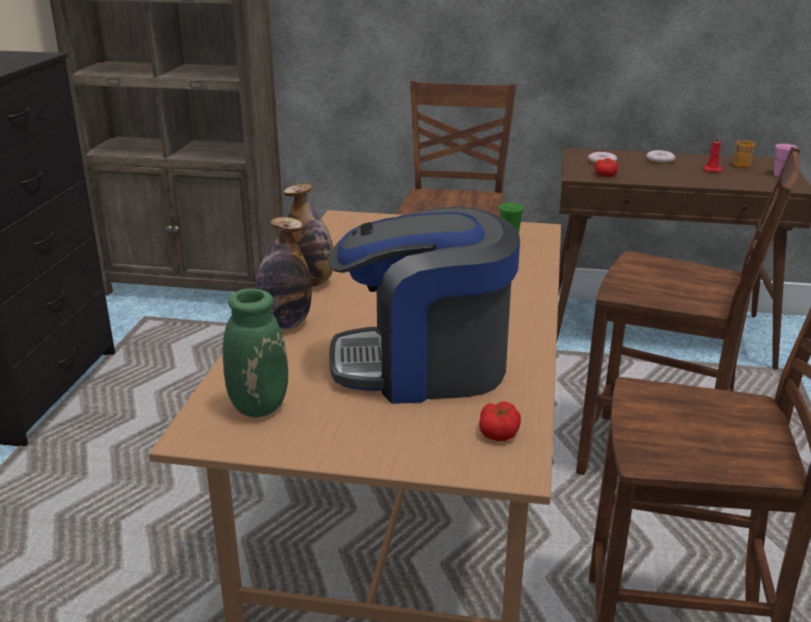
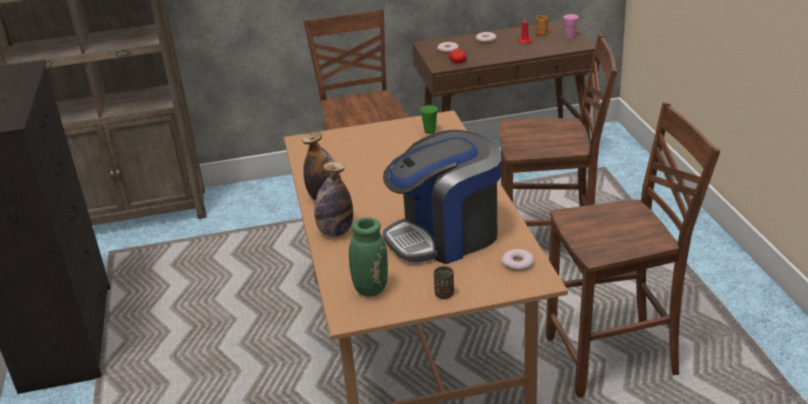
camera: 20 degrees left, 5 degrees up
(353, 445) = (444, 294): none -> brown cup
(499, 432) = (517, 263): tomato -> donut

